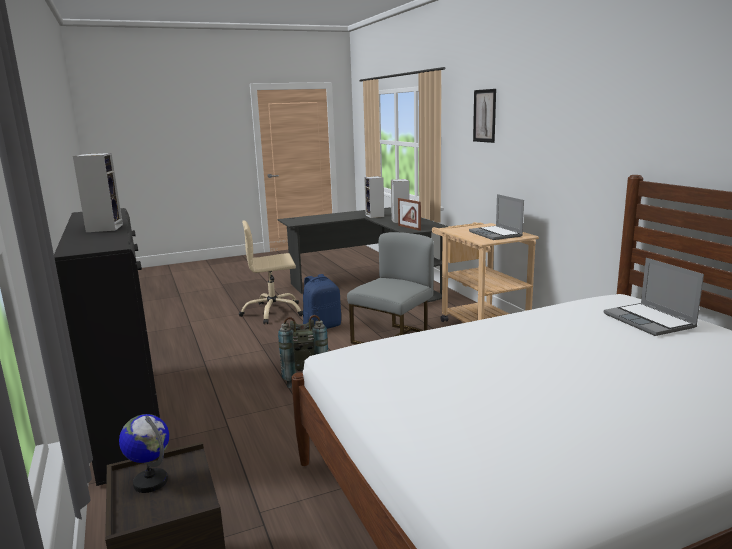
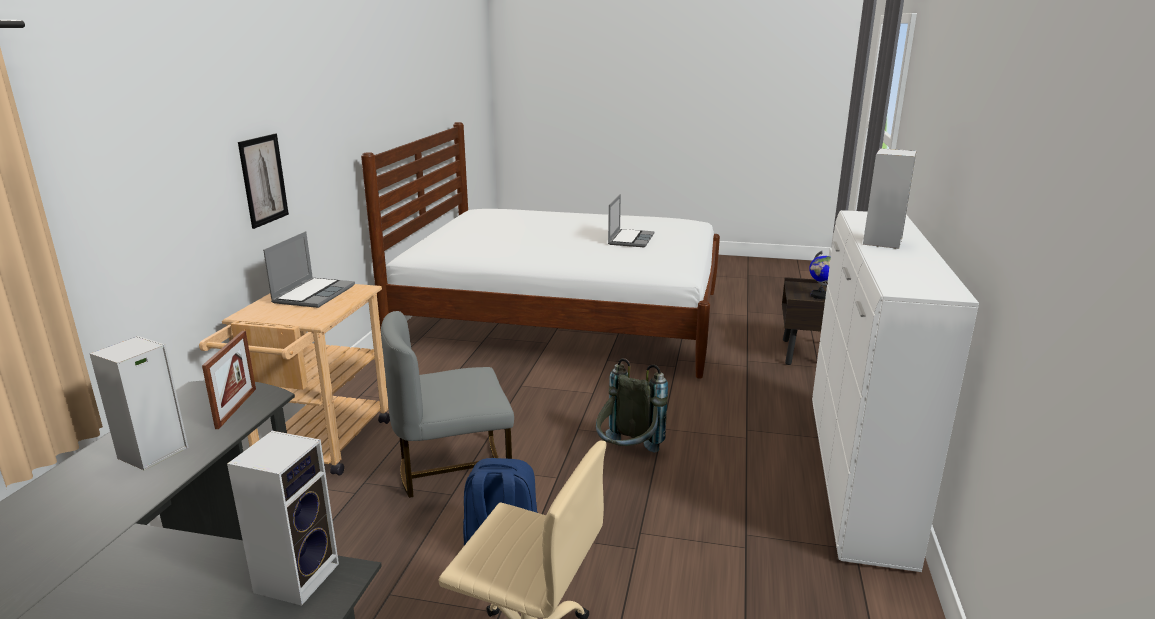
camera: 145 degrees left, 5 degrees up
(131, 417) = (854, 479): black dresser -> white dresser
(375, 216) = (92, 522): speaker -> speaker (297, 575)
(484, 116) = (139, 135): picture -> picture (263, 180)
(650, 321) = (469, 235): laptop -> laptop (630, 239)

